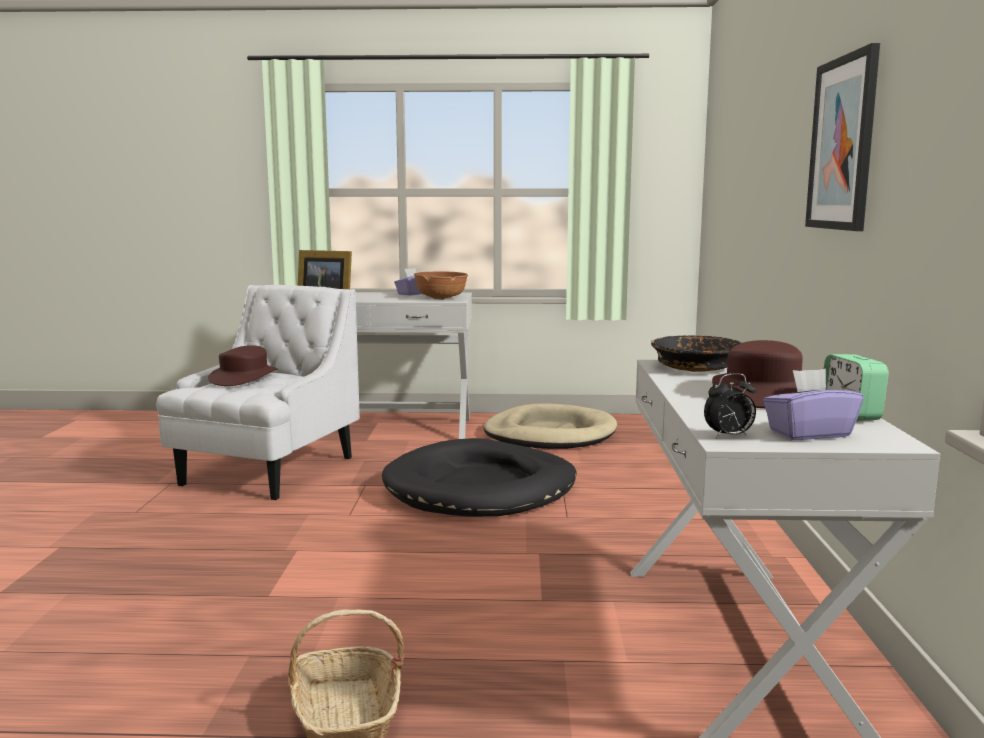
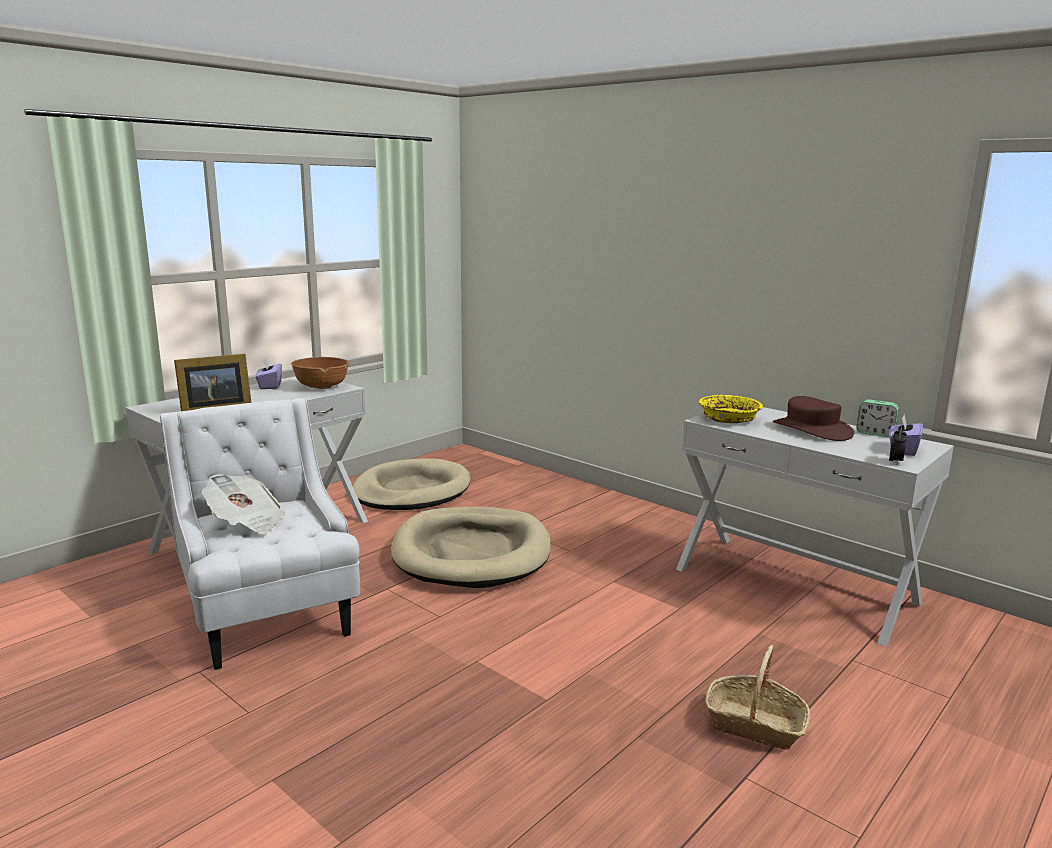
camera: 50 degrees left, 5 degrees up
(244, 377) = (246, 522): brown hat -> newspaper
(481, 487) = (471, 553): black dog bed -> beige dog bed
(695, 367) = (728, 419): black bowl -> yellow bowl
(843, 144) = (747, 258): picture -> none

